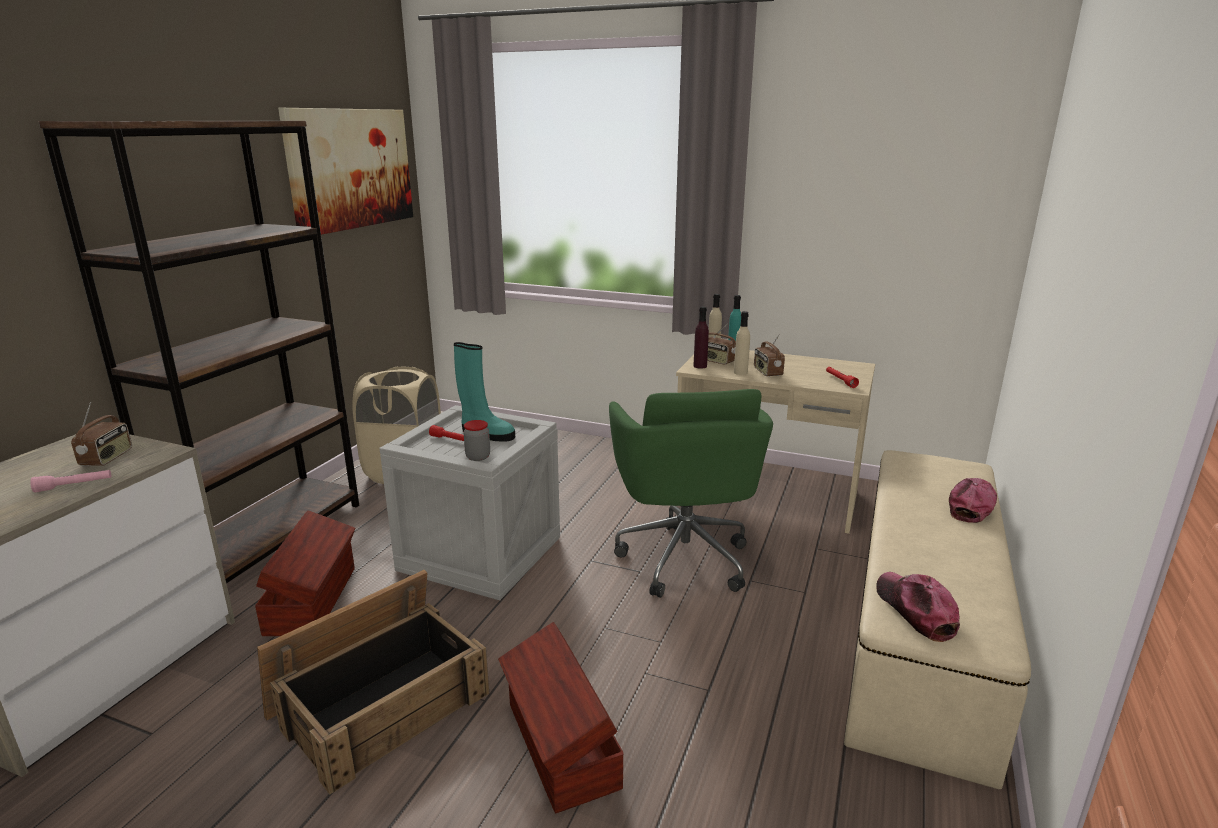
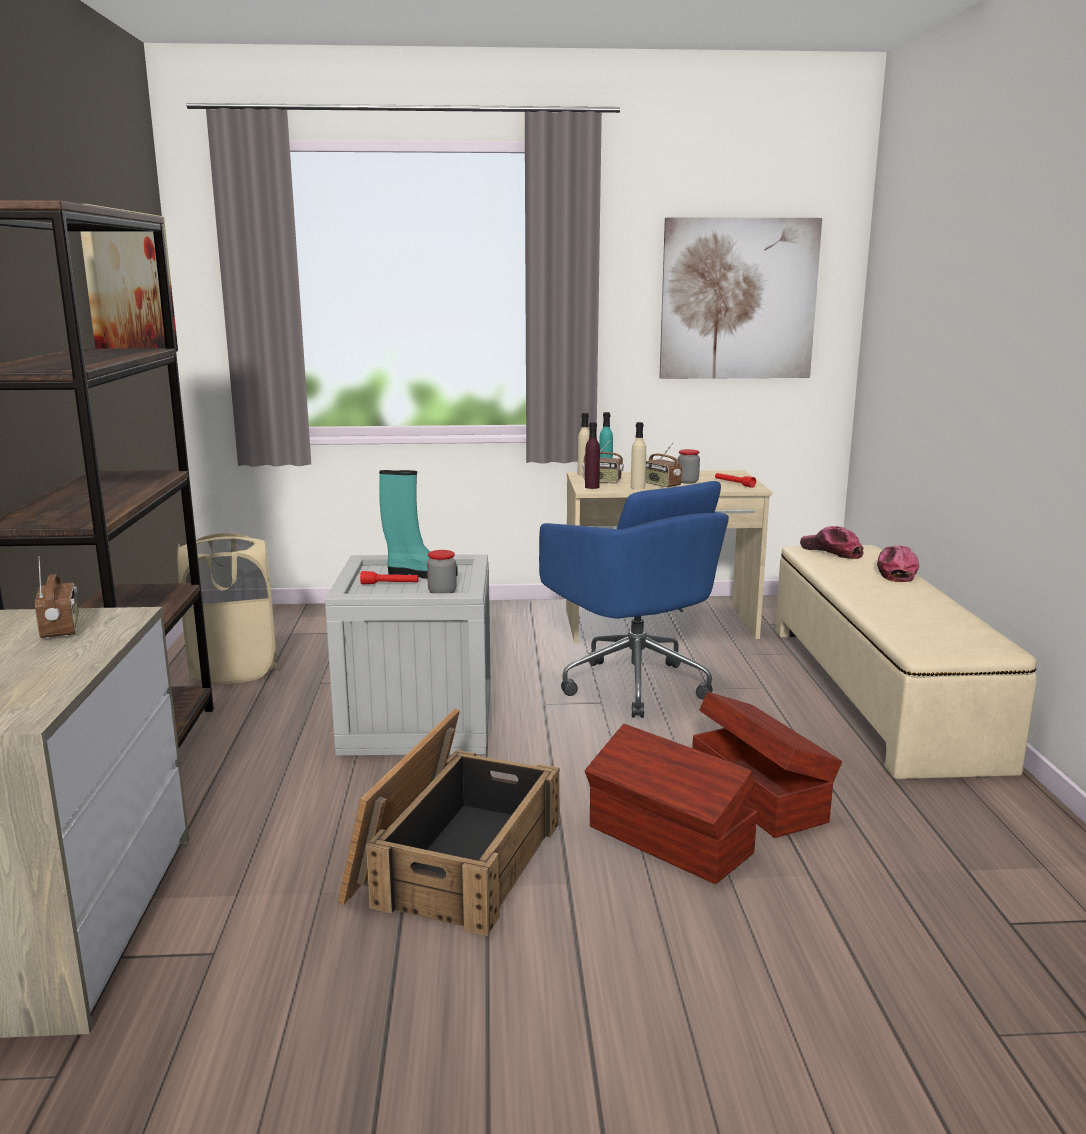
camera: 25 degrees left, 5 degrees down
(74, 486) = (72, 654): pink flashlight -> none
(313, 599) = (266, 800): brown storage box -> brown storage box (758, 795)
(682, 557) = (630, 684): green office chair -> blue office chair
(797, 371) = (687, 482): none -> jar
(892, 191) = (738, 299): none -> picture
(915, 610) = (929, 639): cap -> cap (831, 551)

